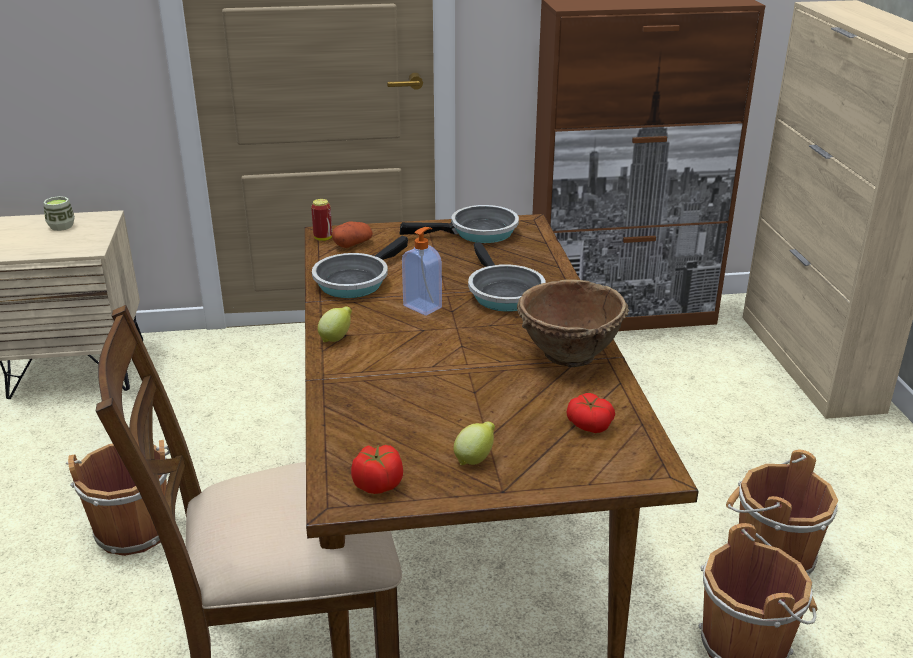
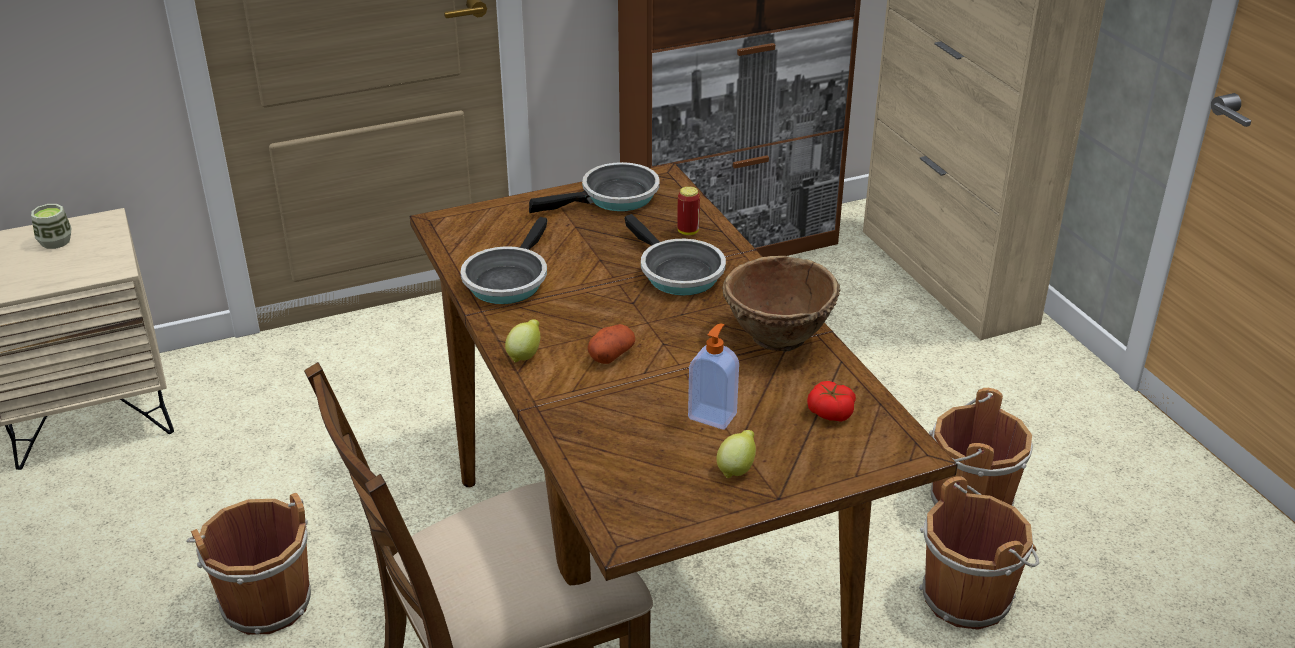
camera: 15 degrees left, 5 degrees up
(323, 238) = (441, 229): can -> can (688, 231)
(353, 244) = (479, 232): potato -> potato (611, 355)
(377, 485) = (654, 513): tomato -> none
(423, 306) = (599, 302): soap dispenser -> soap dispenser (713, 416)

